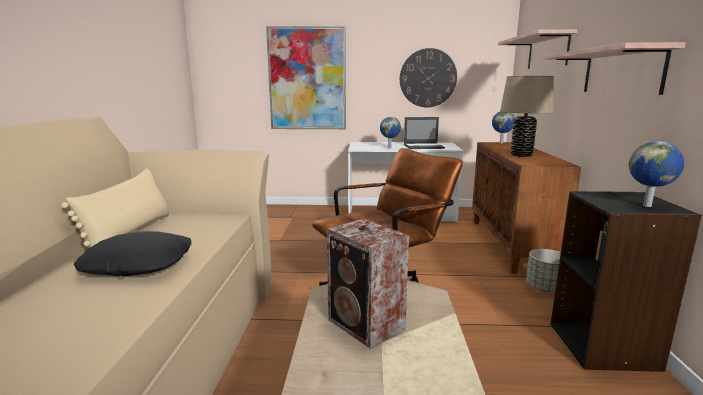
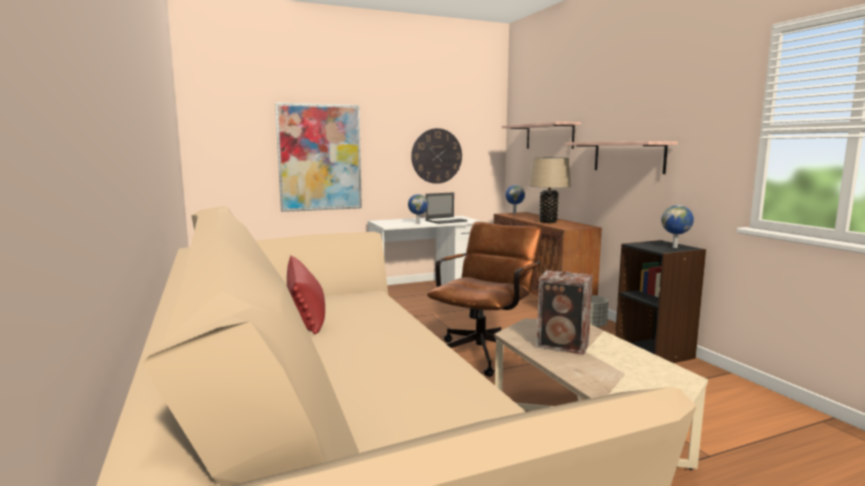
camera: 25 degrees left, 5 degrees down
(129, 232) = (306, 315): beige pillow -> red pillow
(139, 263) = (379, 330): black pillow -> none

